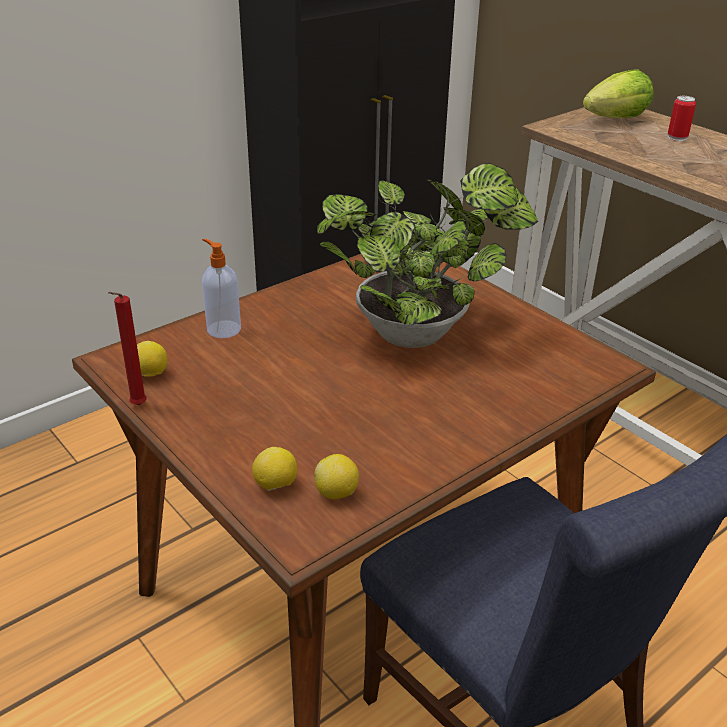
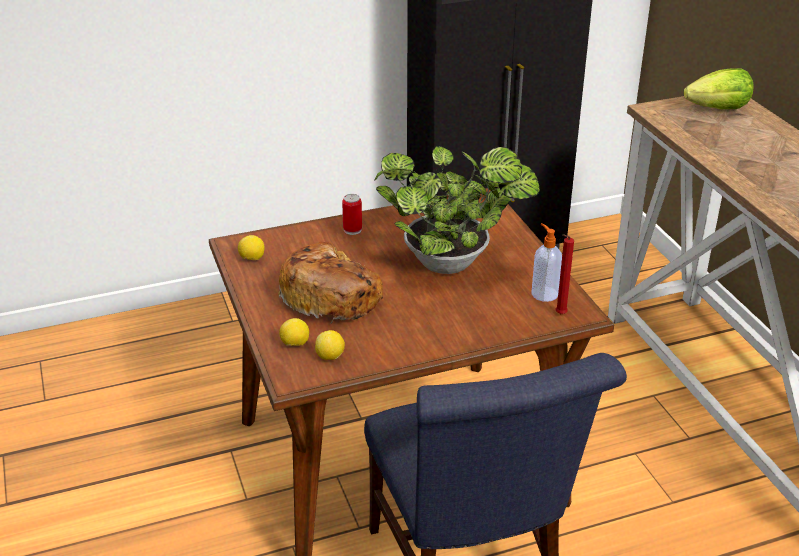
camera: 20 degrees right, 0 degrees up
(136, 406) = (234, 278): red candle -> red candle (559, 315)
(223, 329) = (315, 236): soap dispenser -> soap dispenser (544, 293)
(289, 404) = (331, 295): none -> bread
(677, 137) = (758, 134): can -> can (352, 230)

